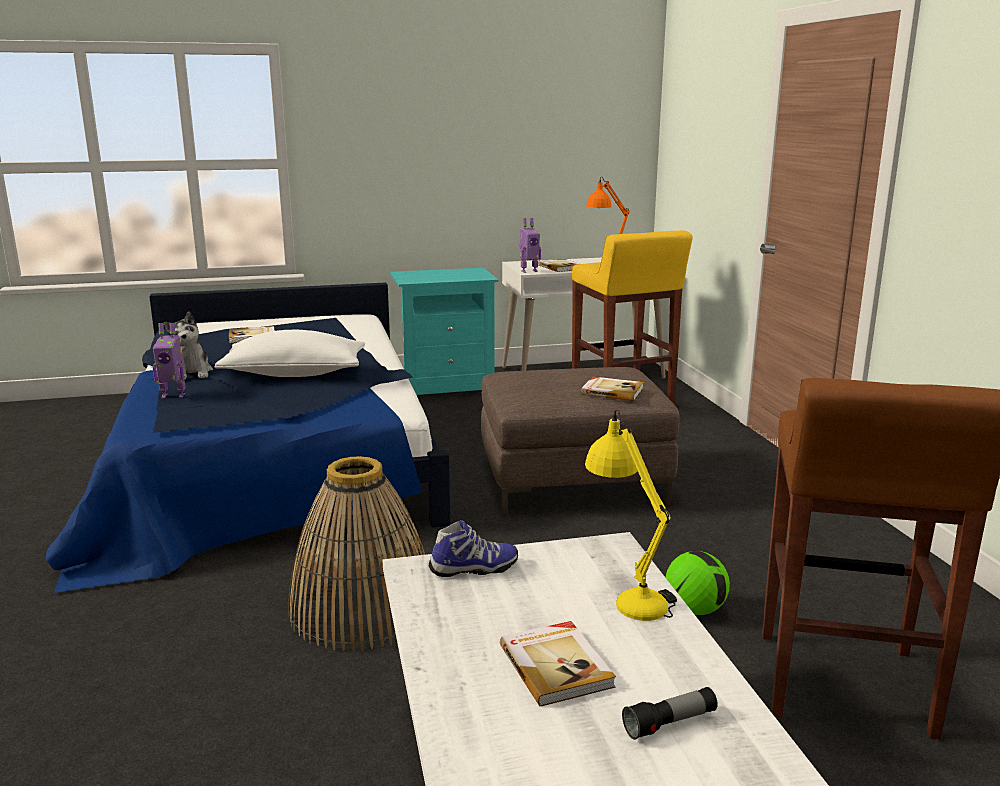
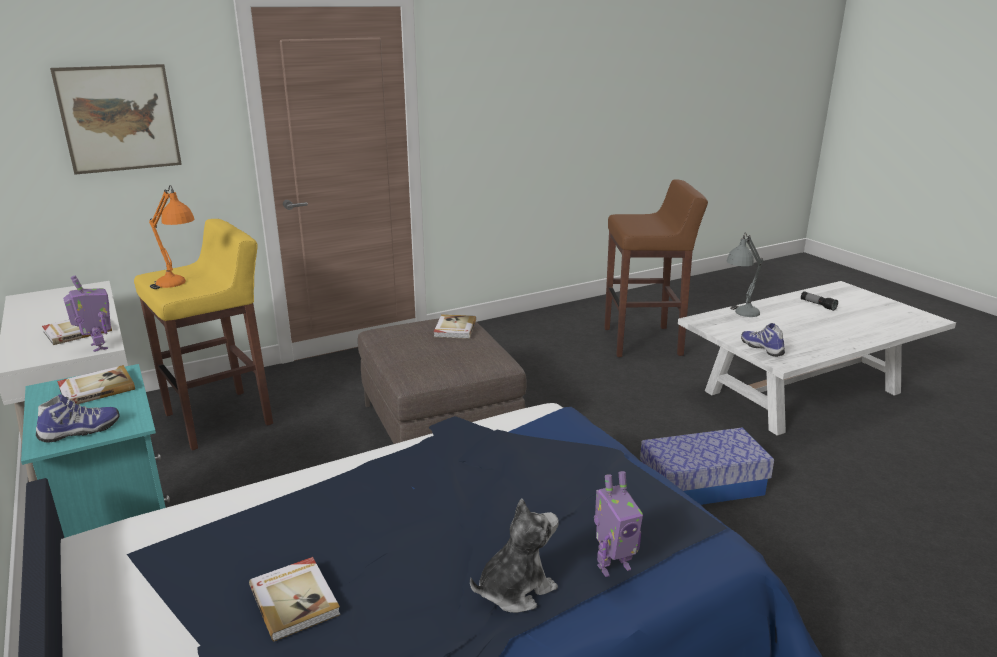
camera: 105 degrees left, 5 degrees up
(173, 395) = (612, 566): toy robot -> toy robot turned 90 degrees clockwise
(294, 374) = (486, 490): white pillow -> none
(363, 608) = (702, 485): basket -> storage box
(411, 275) = (80, 431): none -> shoe
(557, 665) = (812, 324): book -> book (96, 388)
(626, 592) = (739, 315): yellow table lamp -> grey table lamp
(695, 610) = (607, 374): football -> none
(709, 133) = (119, 118): none -> picture

